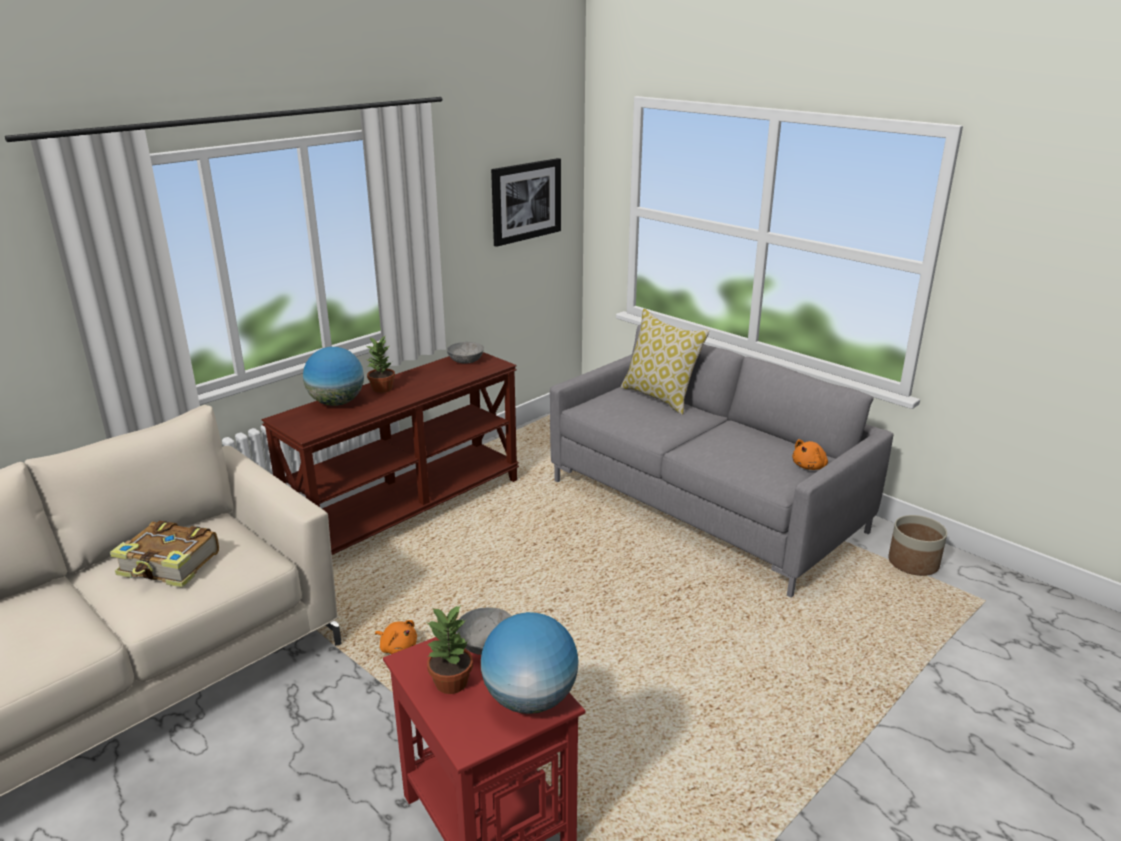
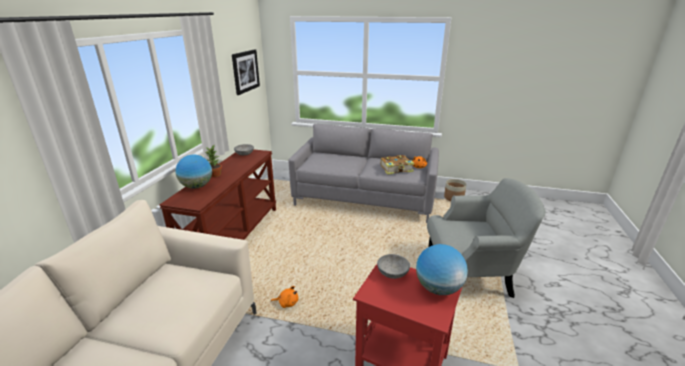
camera: 30 degrees left, 0 degrees up
(170, 565) = (164, 301): book -> book (396, 169)
(452, 683) = (398, 296): potted plant -> none
(660, 397) = (335, 154): pillow -> none
(777, 734) = (470, 274): none -> grey armchair

